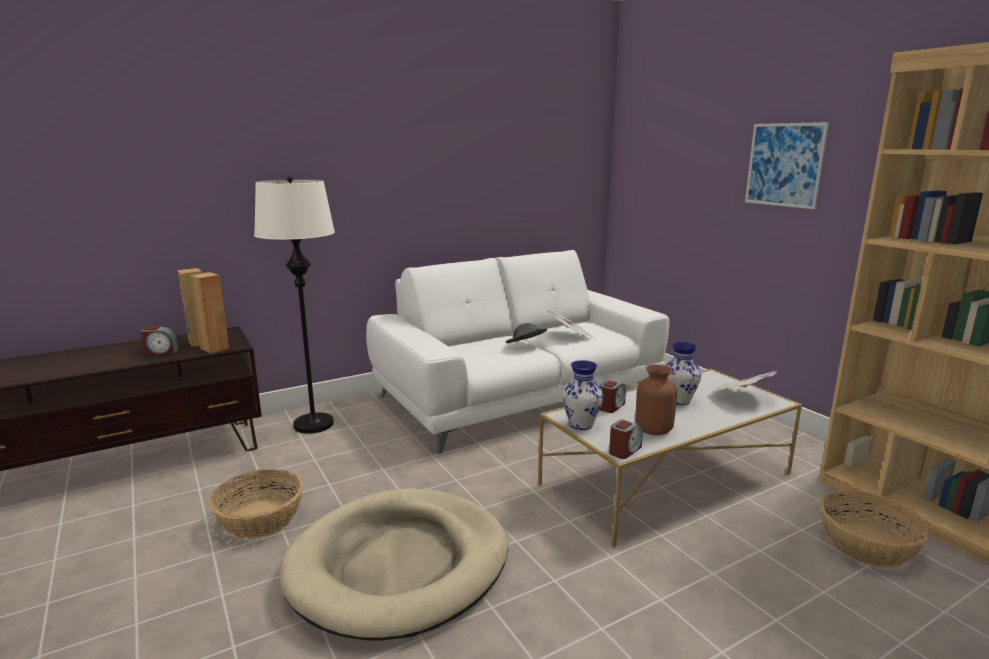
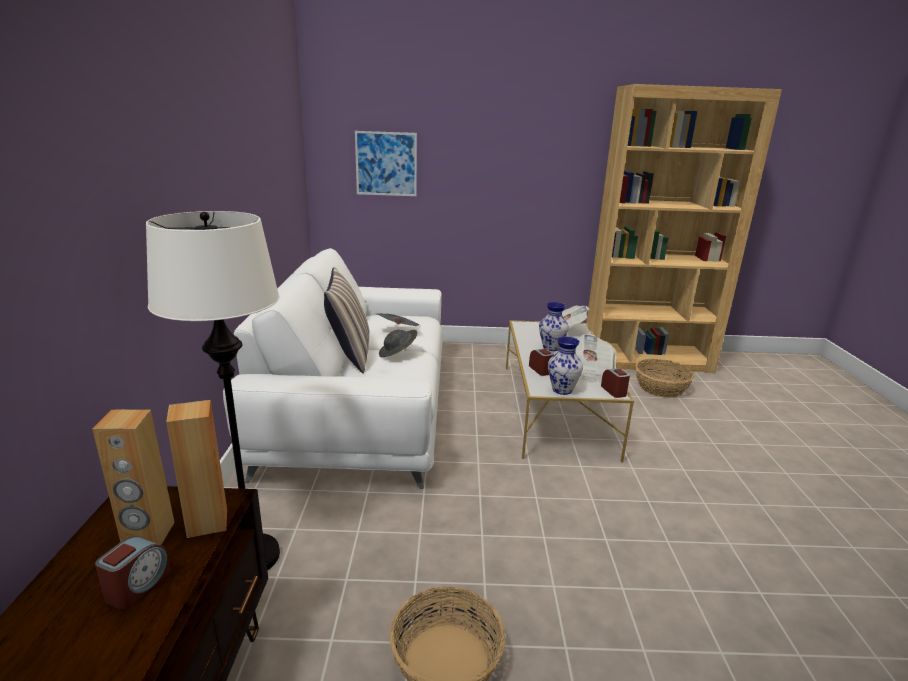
camera: 60 degrees left, 5 degrees up
(399, 566) = (594, 573): beige dog bed -> none
(496, 335) = (349, 355): none -> pillow
(653, 430) = (589, 371): brown vase -> newspaper
(784, 165) = (507, 154): picture -> picture (386, 164)

